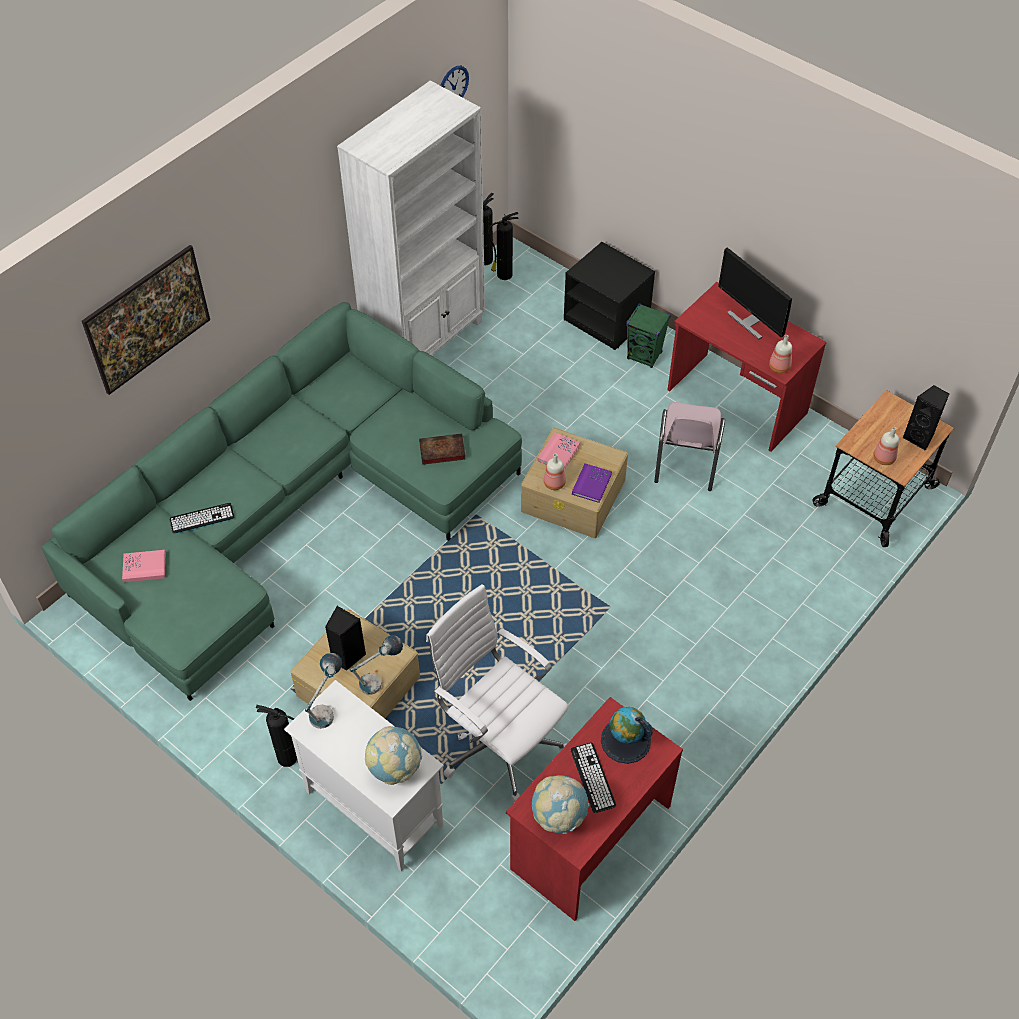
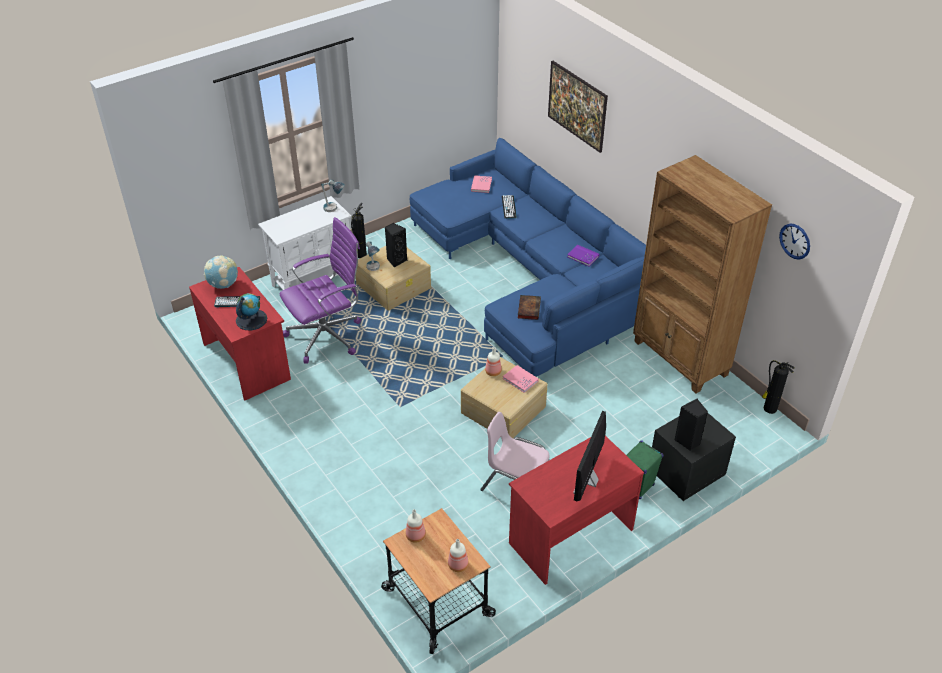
camera: 105 degrees right, 10 degrees down
(292, 511) = (534, 275): green sofa -> blue sofa
(394, 767) = (285, 228): globe -> none
(426, 339) = (680, 359): white bookcase -> brown bookcase
(499, 742) = (327, 336): white office chair -> purple office chair
(503, 275) = (750, 416): fire extinguisher -> none
(591, 484) = (485, 391): purple book -> purple book (583, 256)
(749, 321) = (588, 480): monitor -> monitor turned 45 degrees counterclockwise
(778, 366) = (529, 484): bottle -> bottle (458, 565)
(920, 438) = (428, 571): black speaker -> black speaker (688, 442)

